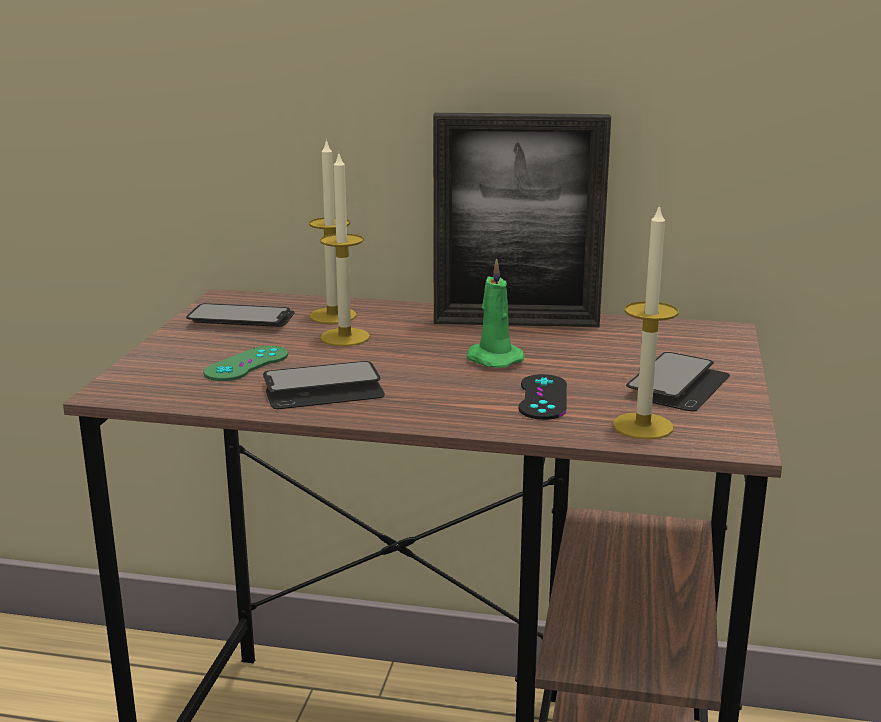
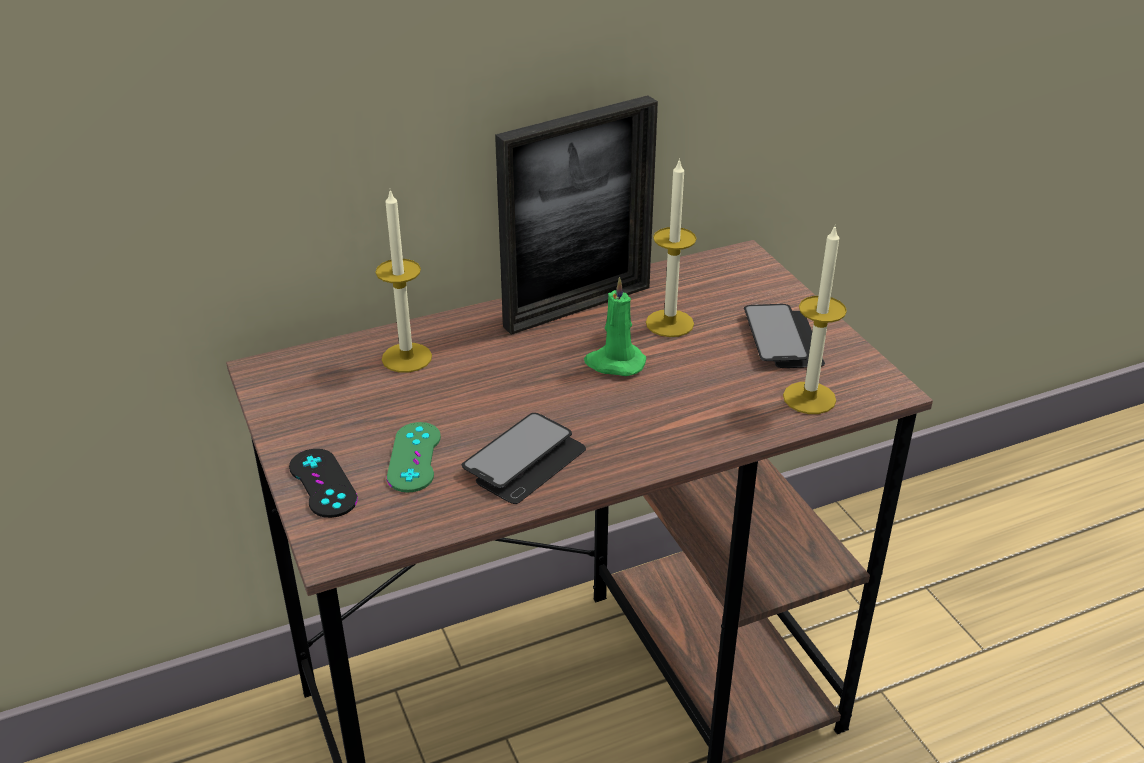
camera: 35 degrees left, 15 degrees up
(241, 319) = (324, 396): phone -> none
(345, 337) = (456, 384): candle -> candle (669, 323)
(543, 397) = (706, 395): black game controller -> black game controller (323, 483)

